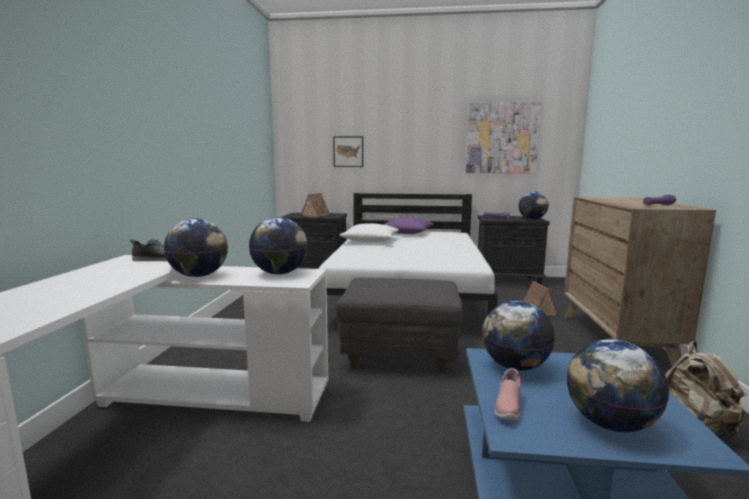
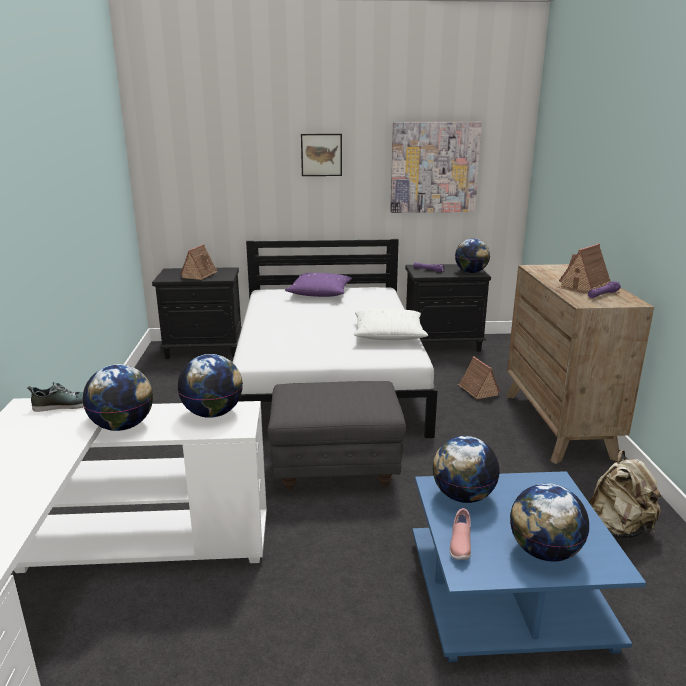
camera: 10 degrees left, 10 degrees up
(348, 151) = (236, 186): picture -> picture (321, 155)
(370, 241) = (279, 314): white pillow -> white pillow (389, 335)
(636, 202) = (582, 286): none -> toy house

